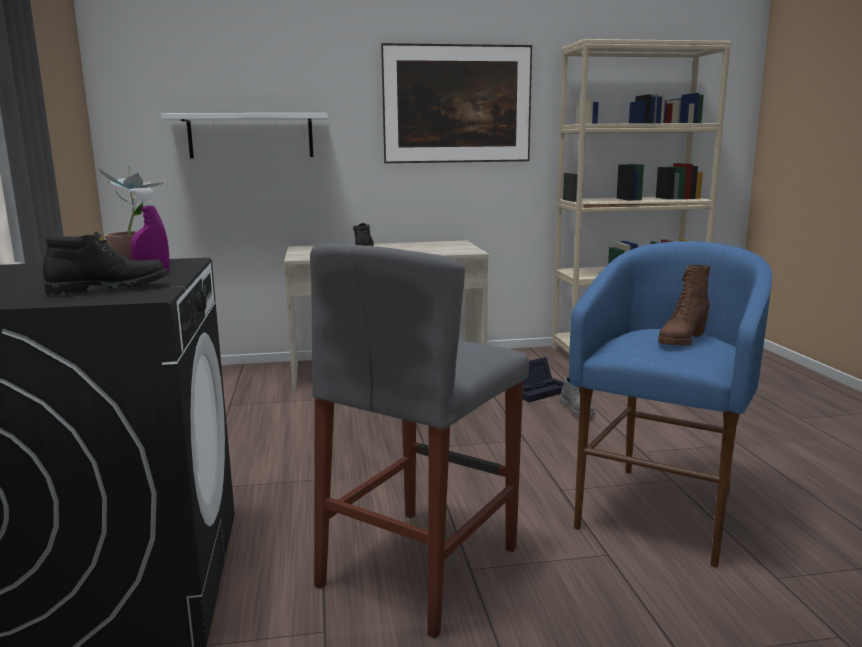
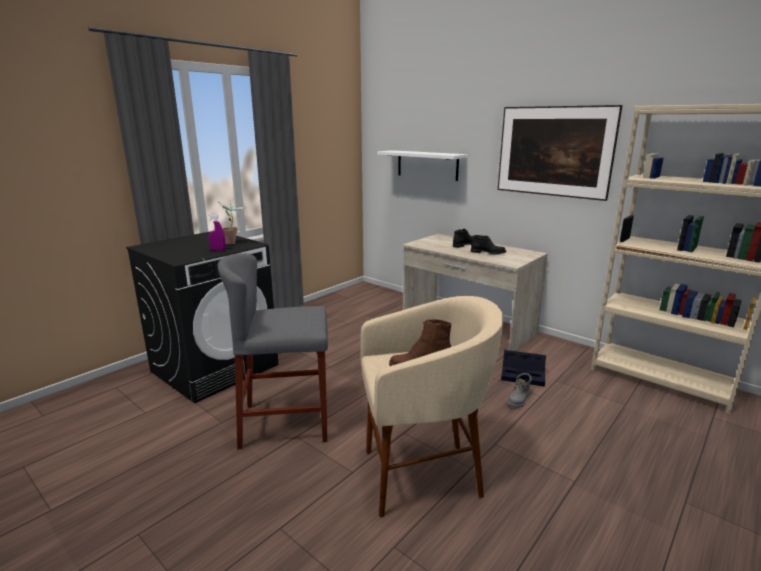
camera: 50 degrees right, 5 degrees up
(110, 289) = (187, 253): black boot -> black boot (488, 253)
(660, 511) = (423, 475): blue stool -> beige stool

